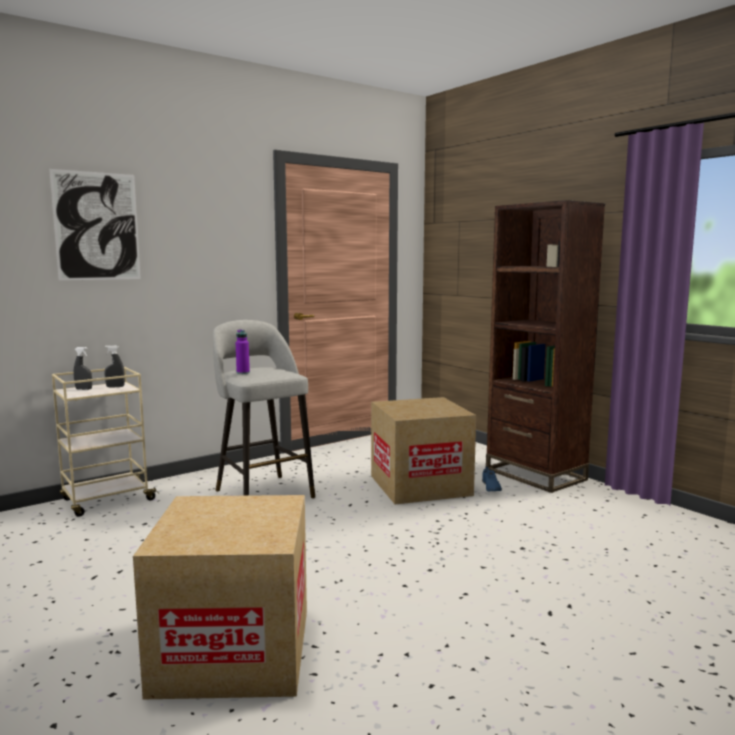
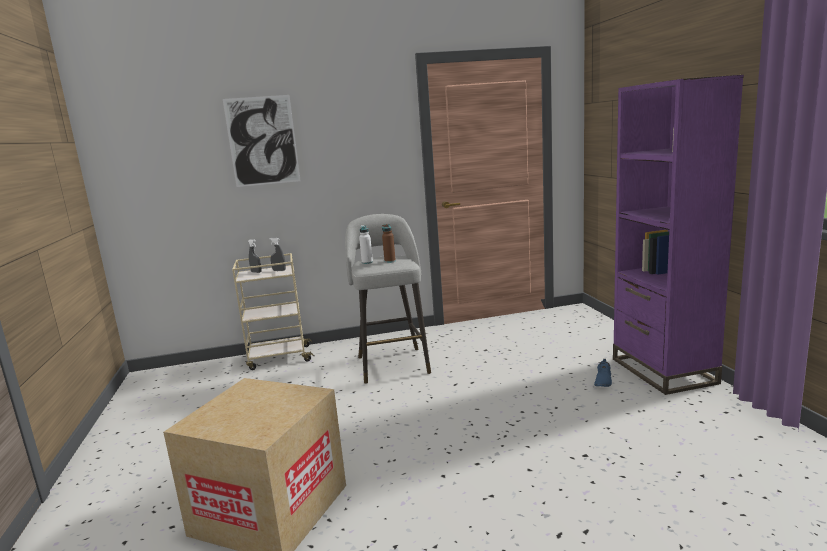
camera: 25 degrees right, 5 degrees up
(243, 373) = (367, 262): purple bottle -> white bottle
(269, 371) = (390, 261): none -> brown bottle
(420, 485) = (533, 371): cardboard box -> none
(535, 474) = (663, 371): brown bookcase -> purple bookcase

